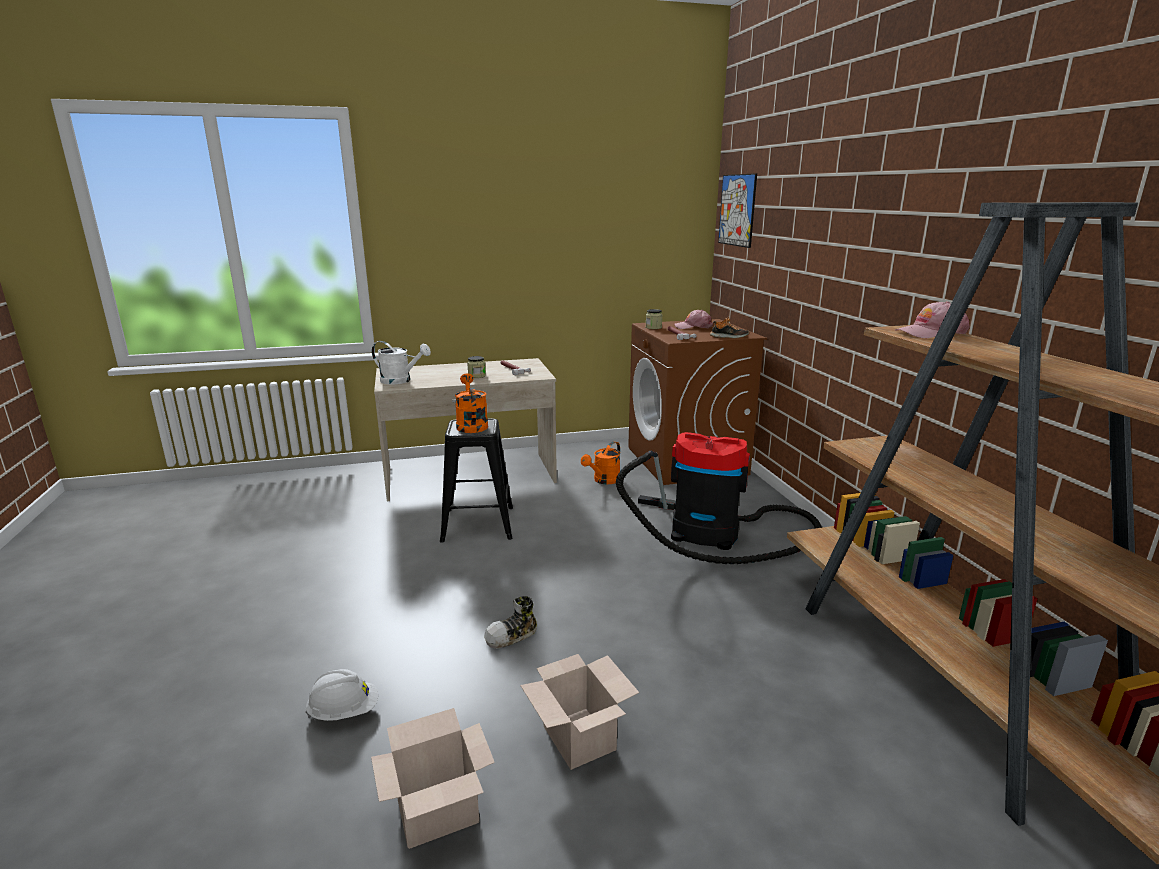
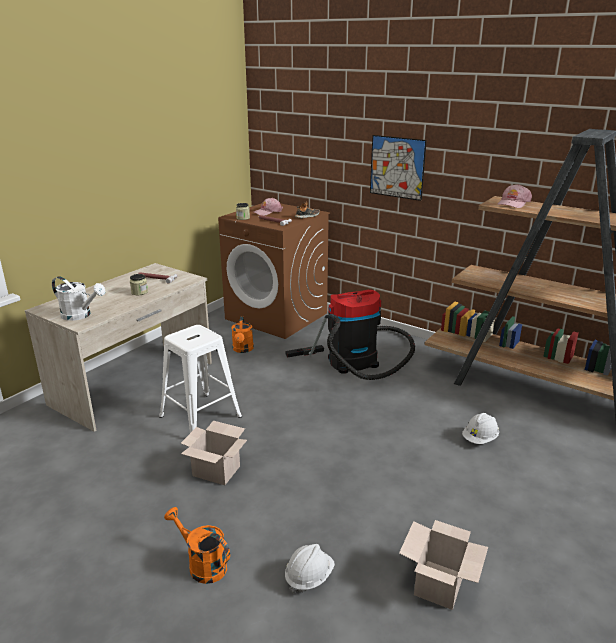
camera: 40 degrees left, 5 degrees up
(400, 381) = (80, 315): white watering can -> white watering can turned 45 degrees clockwise
(471, 425) = (190, 335): orange watering can -> orange watering can (202, 564)
(477, 524) = (200, 417): black stool -> white stool
(512, 636) = (336, 475): shoe -> none
(581, 739) = (449, 506): cardboard box -> cardboard box (217, 471)
(737, 210) = (277, 116): picture -> picture (397, 167)
(742, 689) = (480, 439): none -> white hard hat

